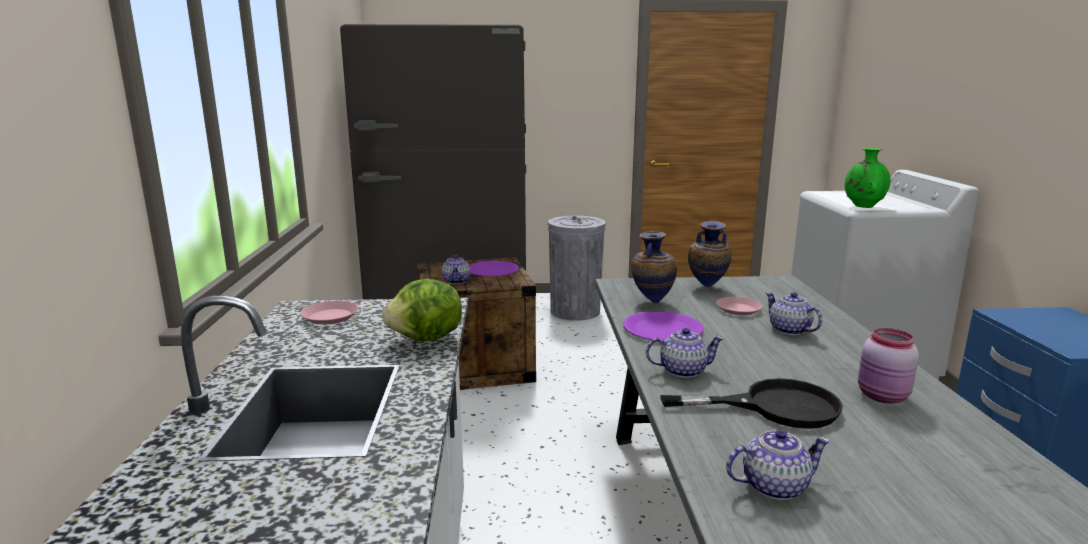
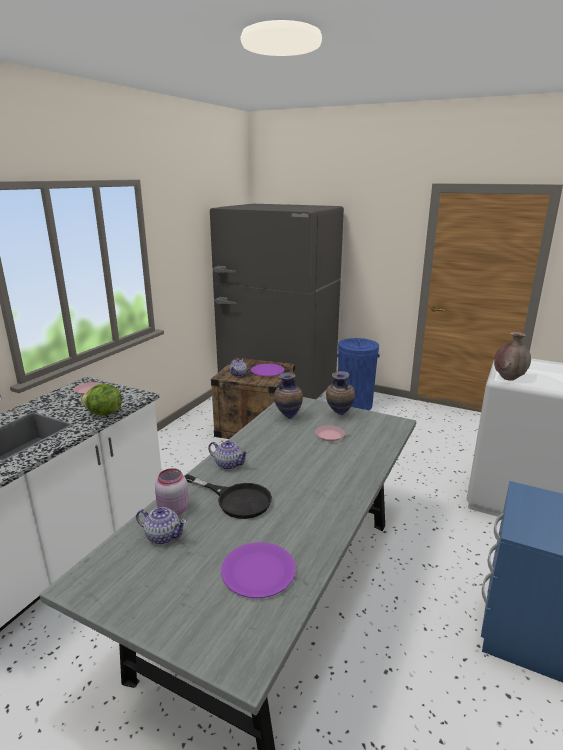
camera: 30 degrees right, 5 degrees up
(575, 311) = (354, 405): grey trash can -> blue trash can
(662, 329) = (263, 436): purple plate -> purple plate (258, 571)
(789, 330) = (333, 458): teapot -> none
(863, 206) = (508, 378): green vase -> brown vase
(883, 396) = (305, 515): pink jar -> pink jar (172, 510)

